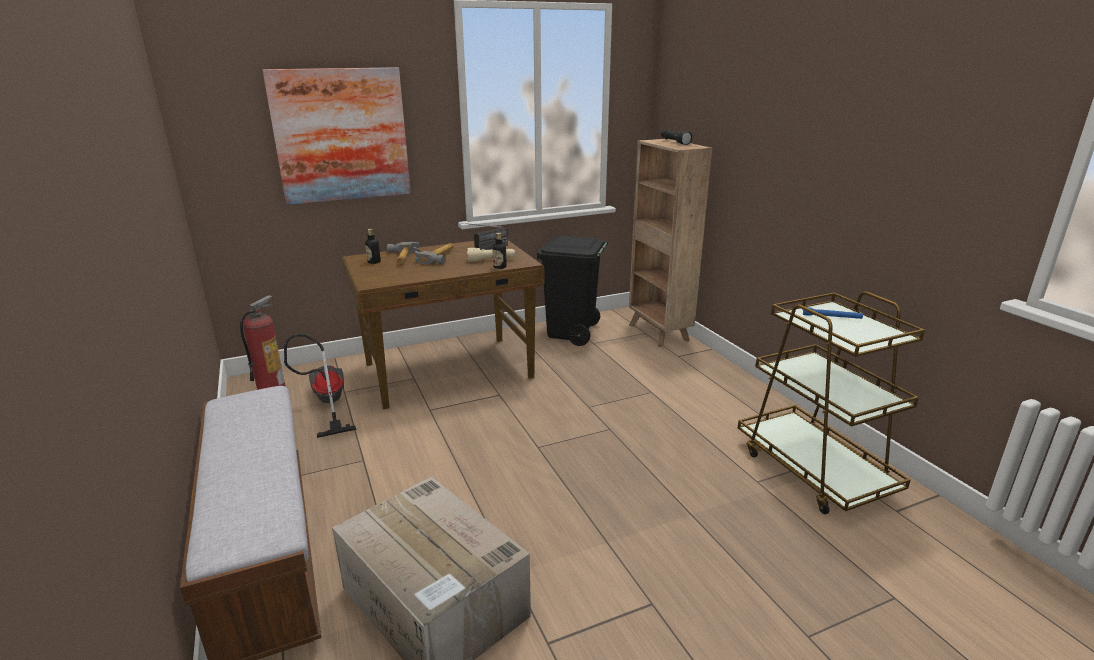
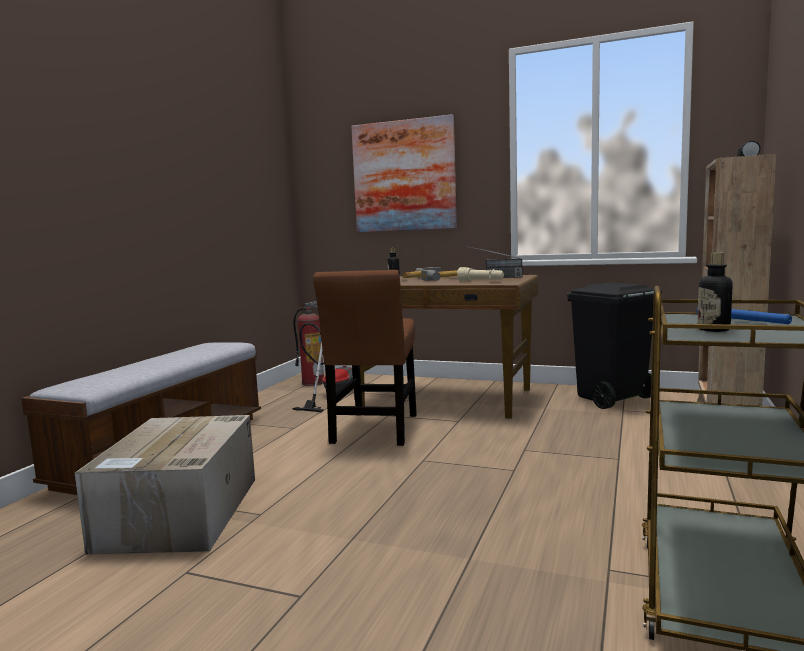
camera: 45 degrees right, 15 degrees down
(449, 432) = (375, 430): none -> brown chair
(499, 267) = (475, 283): bottle -> bottle (713, 330)

